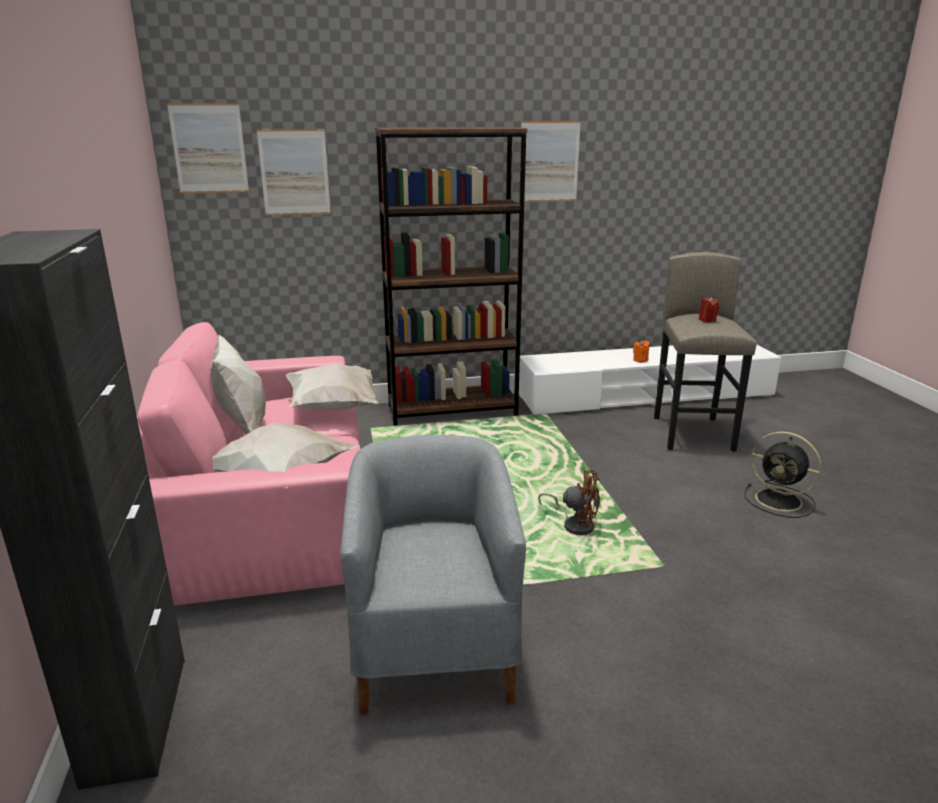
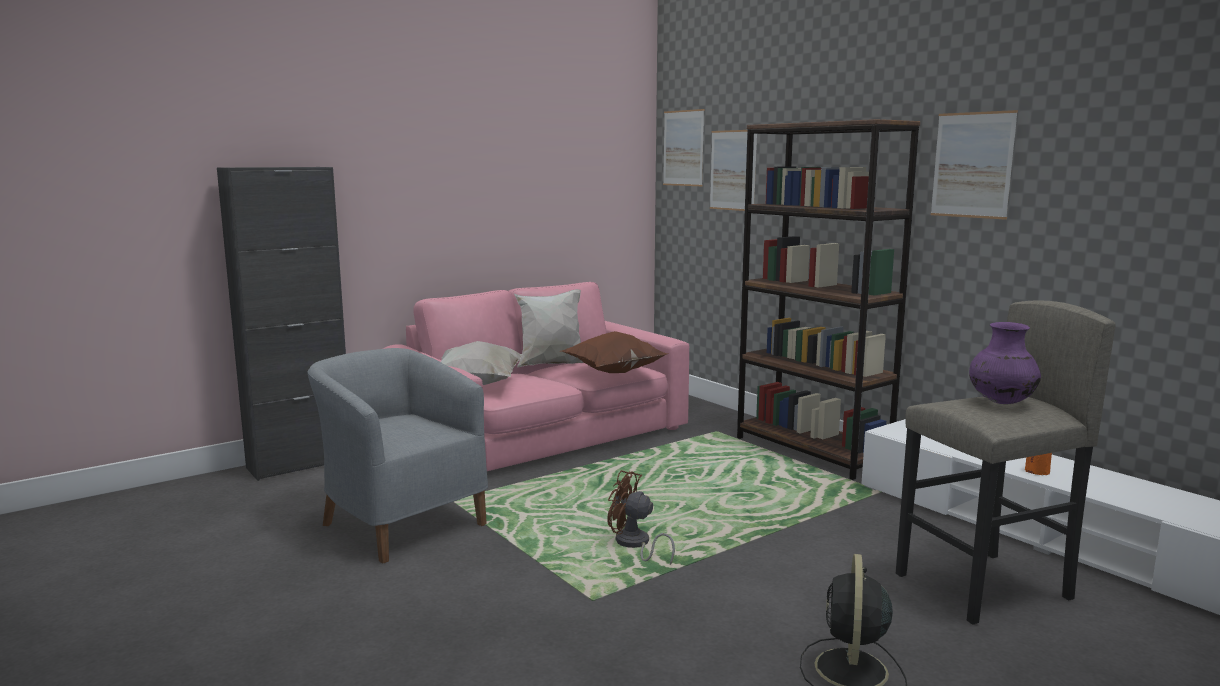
camera: 65 degrees right, 10 degrees down
(334, 409) = (612, 373): white pillow -> brown pillow
(434, 647) = (399, 522): grey armchair -> grey armchair turned 105 degrees counterclockwise
(575, 524) = (635, 545): brown fan -> brown fan turned 120 degrees clockwise
(707, 320) = (1001, 402): red candle -> purple vase

